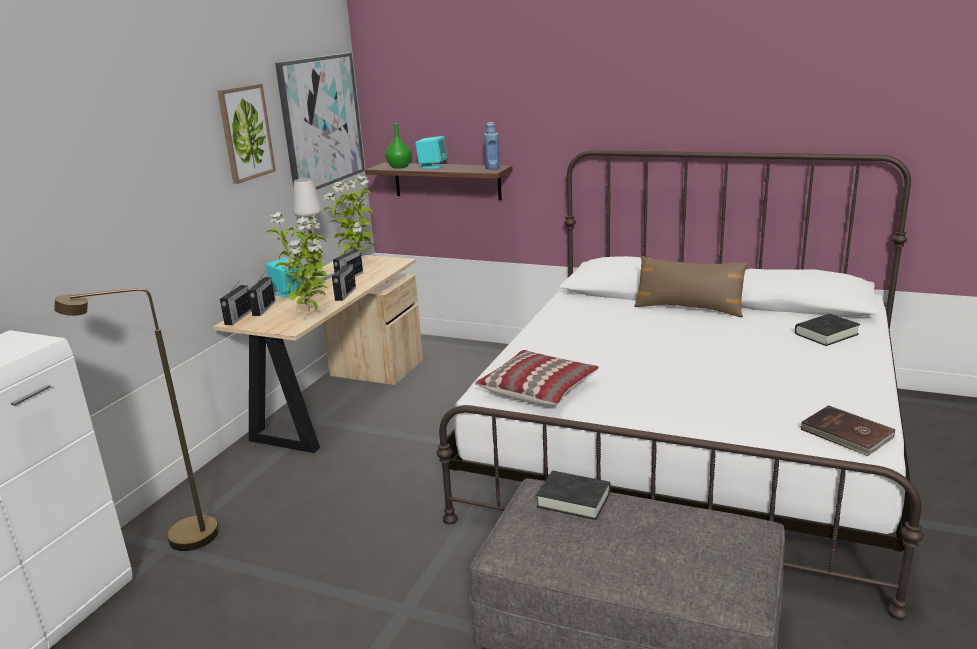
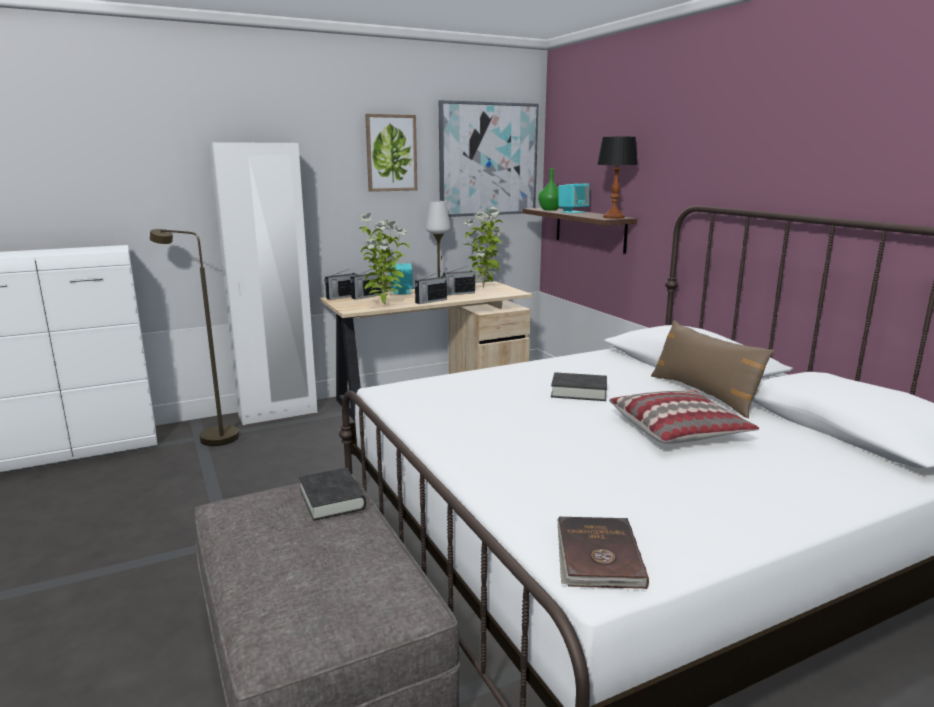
camera: 40 degrees right, 5 degrees down
(210, 482) = (278, 414): none -> white wardrobe
(492, 168) = (613, 217): blue bottle -> table lamp
(538, 389) = (423, 401): pillow -> pillow (678, 430)
(826, 334) = (819, 466): black book -> black book (579, 392)

